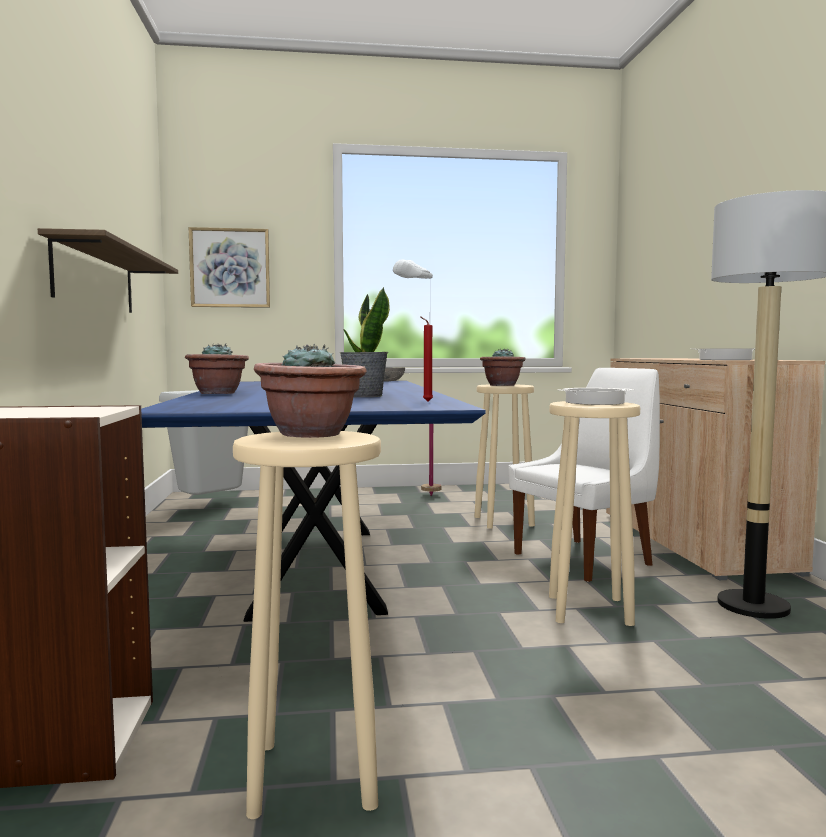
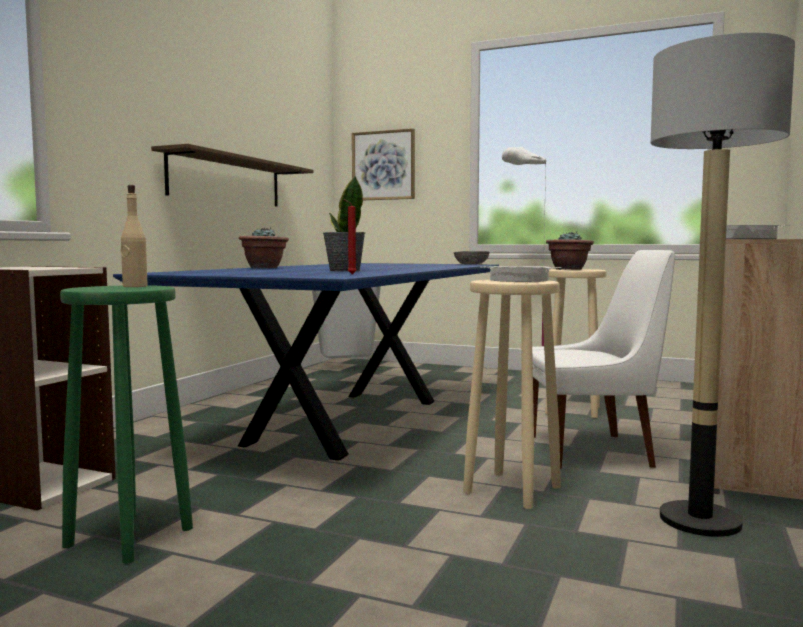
camera: 30 degrees right, 0 degrees up
(312, 434) = (134, 286): potted plant -> beige bottle
(312, 774) = (128, 536): beige stool -> green stool

